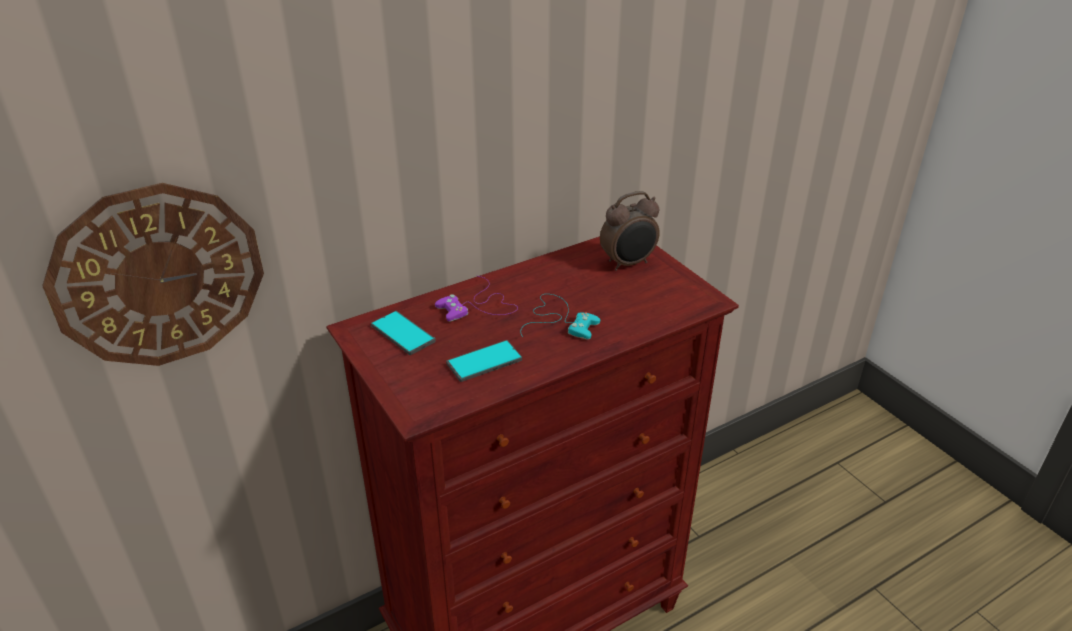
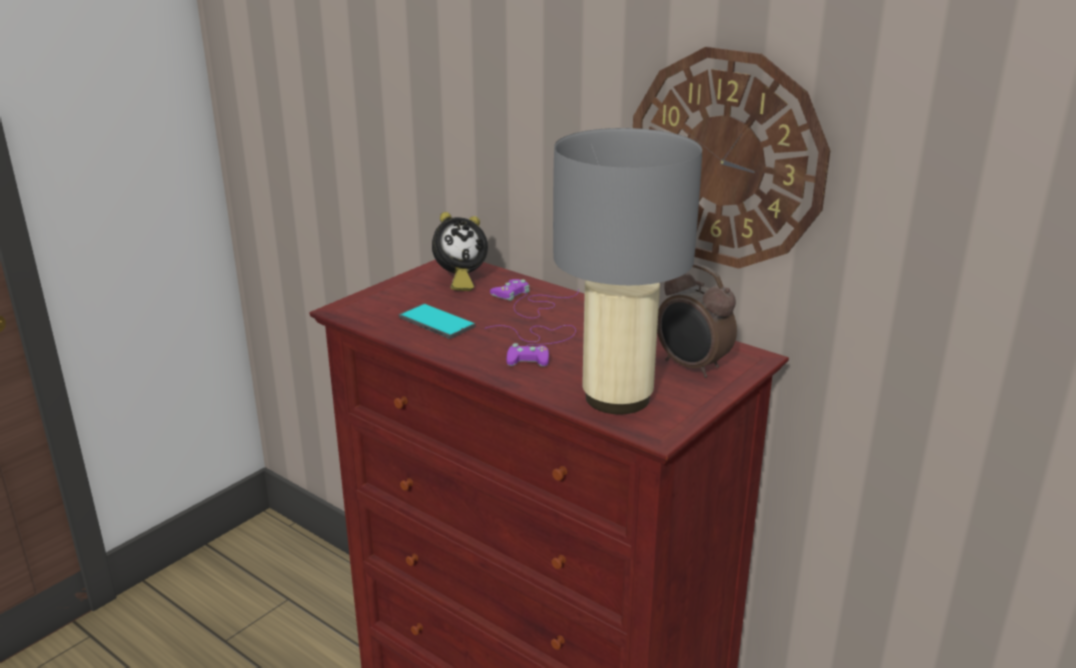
camera: 70 degrees right, 10 degrees down
(159, 276) = (366, 135): wall clock -> wall clock (725, 159)
(403, 333) = (459, 281): phone -> alarm clock
(559, 319) = (536, 345): turquoise game controller -> purple game controller
(661, 304) = (618, 399): none -> grey table lamp

